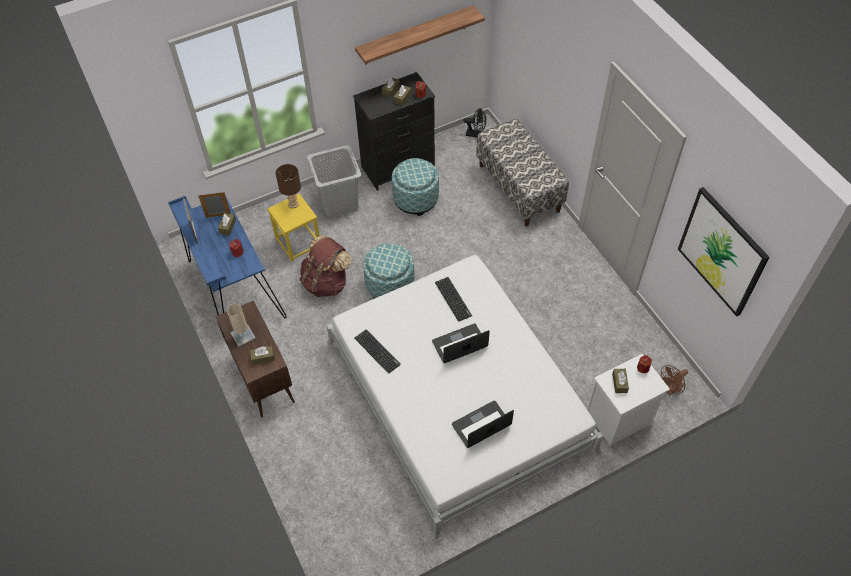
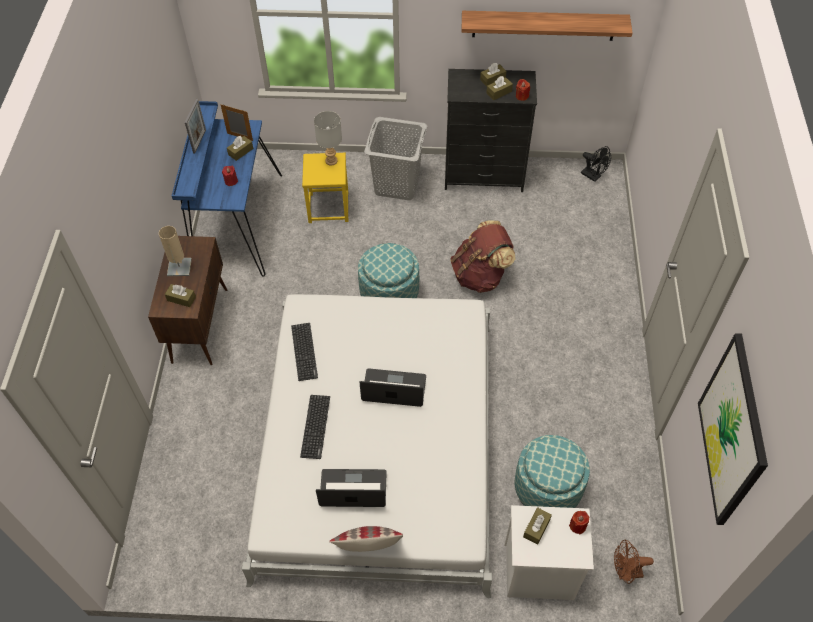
camera: 30 degrees right, 0 degrees up
(293, 204) = (331, 160): brown table lamp -> grey table lamp
(326, 282) = (327, 260): brown backpack -> brown backpack (480, 275)
(416, 199) = (479, 216): ottoman -> ottoman (547, 488)
(453, 299) = (422, 336): keyboard -> keyboard (315, 426)
(518, 457) = (368, 548): none -> pillow
(519, 188) = (602, 255): bench -> none

